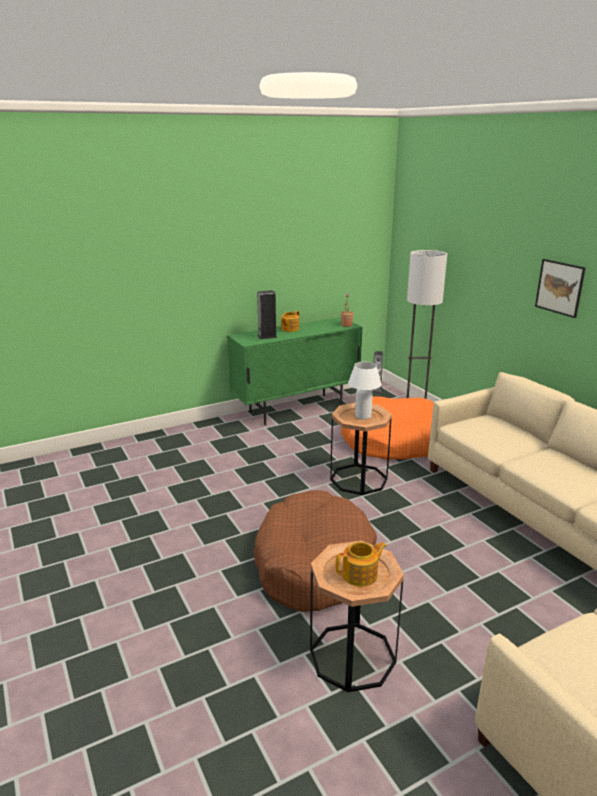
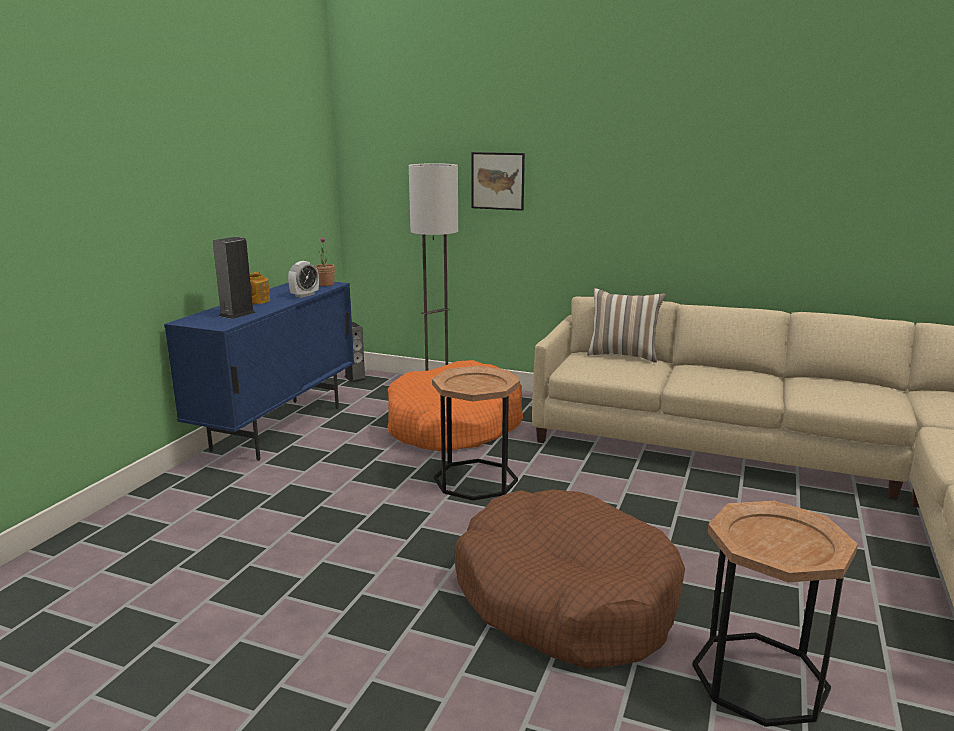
camera: 40 degrees left, 5 degrees down
(296, 409) = (278, 428): green cabinet -> blue cabinet
(321, 331) = (304, 295): none -> alarm clock
(360, 575) = (787, 540): teapot -> none
(363, 416) = (475, 383): white table lamp -> none
(515, 427) = (623, 355): none -> pillow
(559, 287) = (627, 180): picture -> picture (497, 181)

